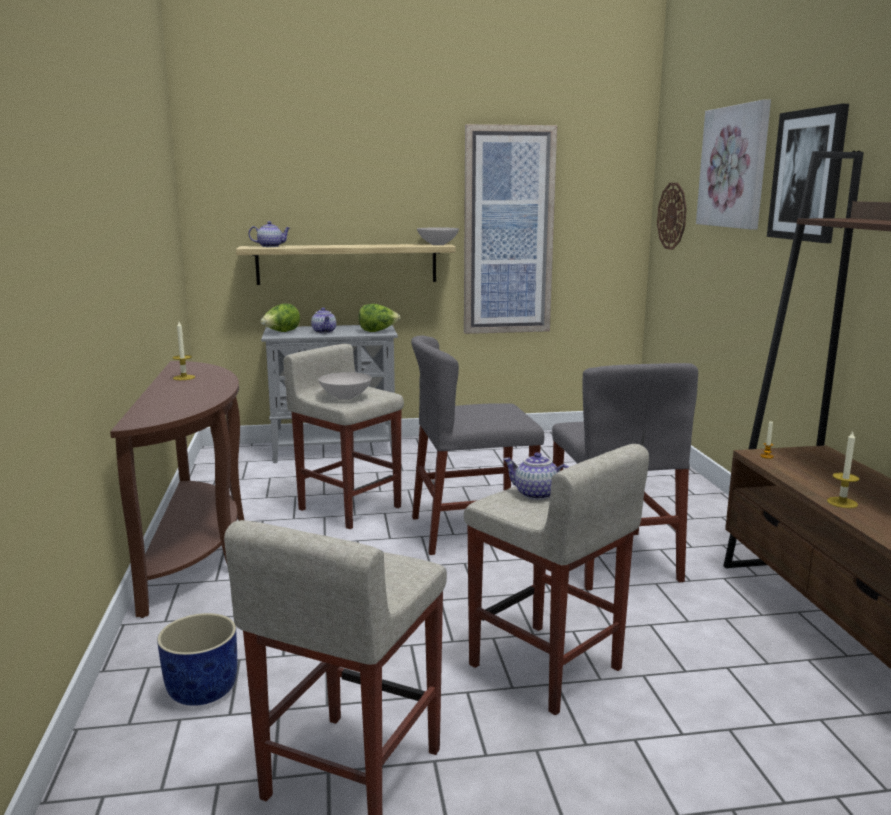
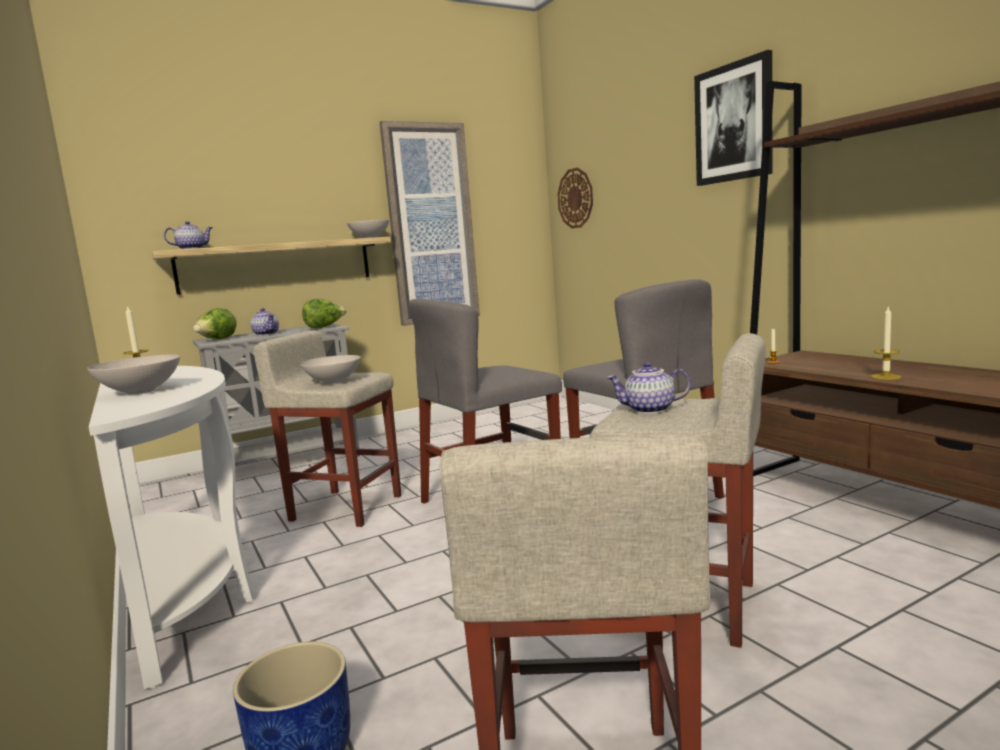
camera: 20 degrees left, 5 degrees down
(167, 397) = (139, 392): none -> white bowl
(199, 551) = (190, 589): brown console table -> white console table
(734, 167) = (644, 137): picture -> none

